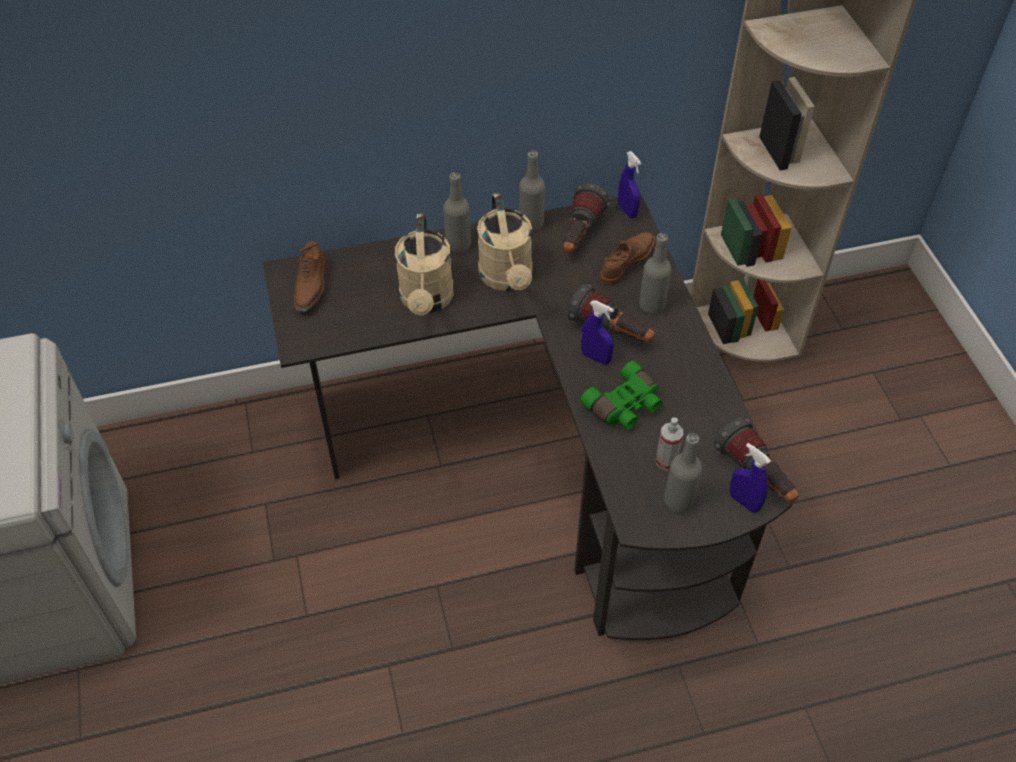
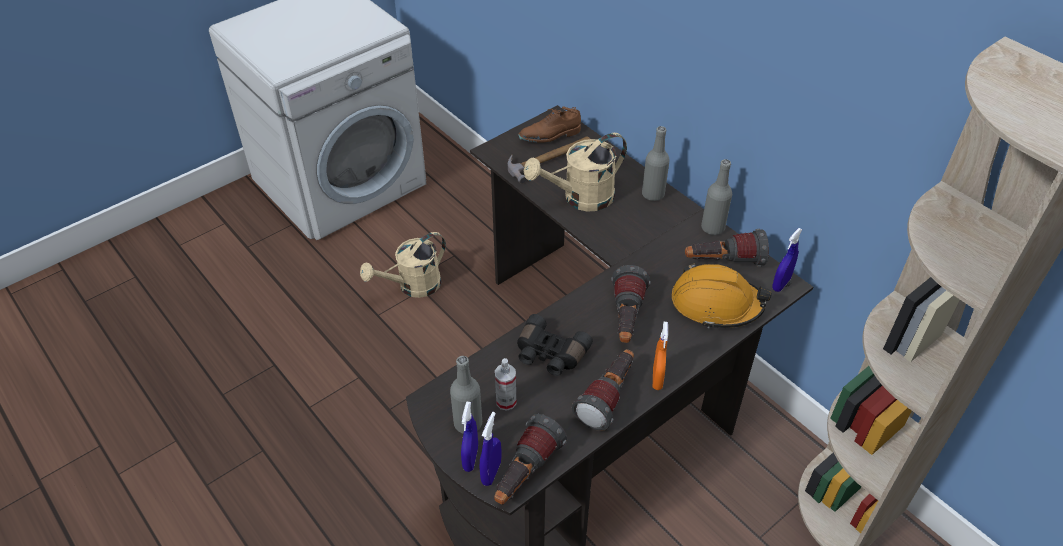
camera: 65 degrees right, 5 degrees down
(347, 301) = (550, 158): none -> hammer
(508, 279) = (638, 235): beige watering can -> beige watering can (413, 286)
(595, 357) = (590, 318): blue spray bottle -> blue spray bottle (470, 458)
(625, 406) = (549, 354): green binoculars -> black binoculars
(626, 263) = (716, 304): brown shoe -> orange hard hat
(652, 305) = (678, 337): grey bottle -> none
(692, 339) = (657, 379): none -> orange spray bottle
(696, 382) = (608, 397): none -> flashlight

